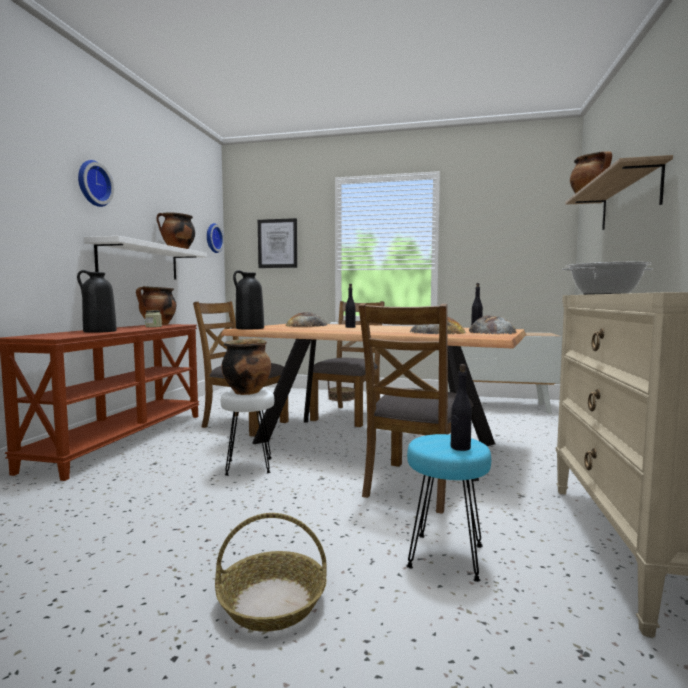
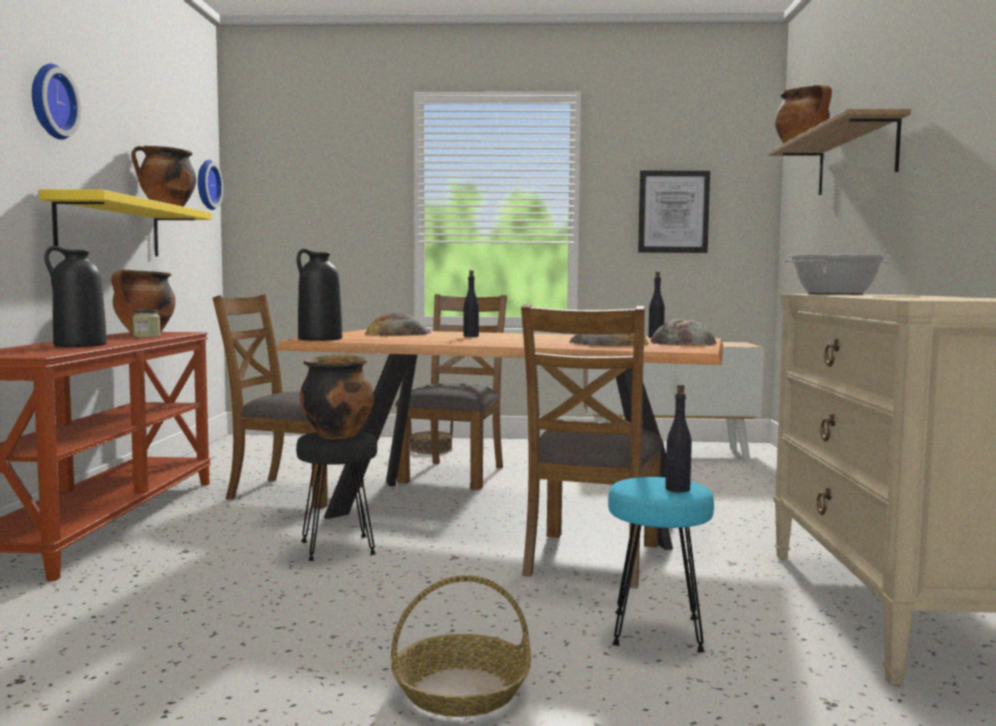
camera: 10 degrees left, 0 degrees up
(139, 261) = (110, 228): white shelf -> yellow shelf
(249, 466) = (338, 547): white stool -> black stool
(277, 243) = (316, 196): picture -> picture (673, 212)

